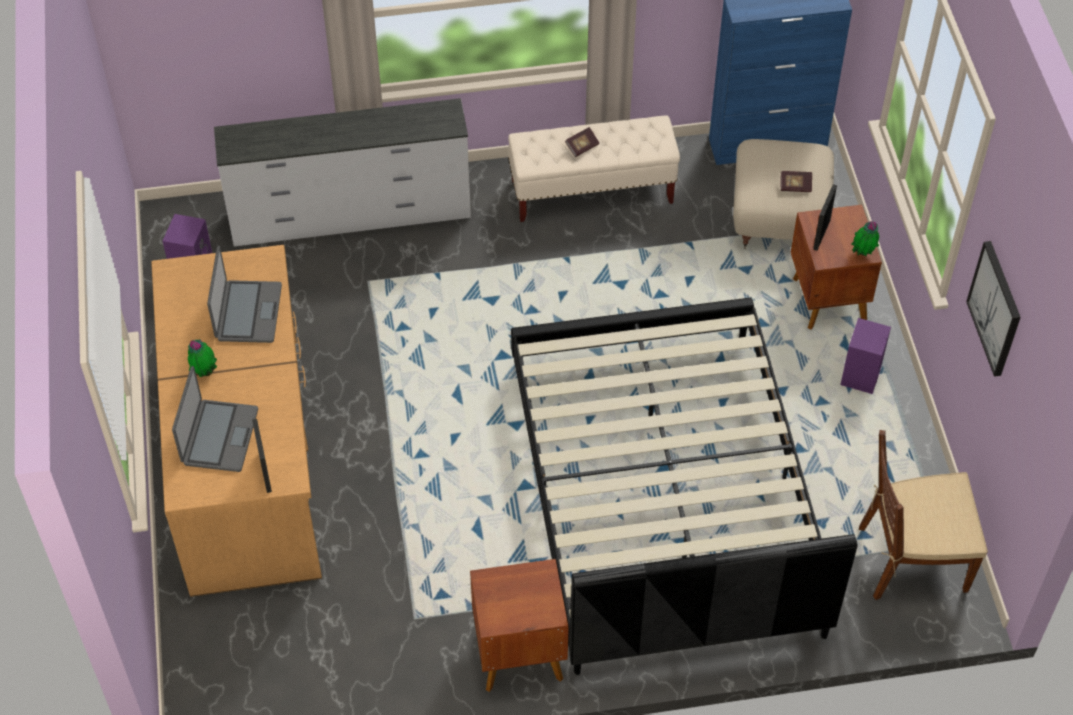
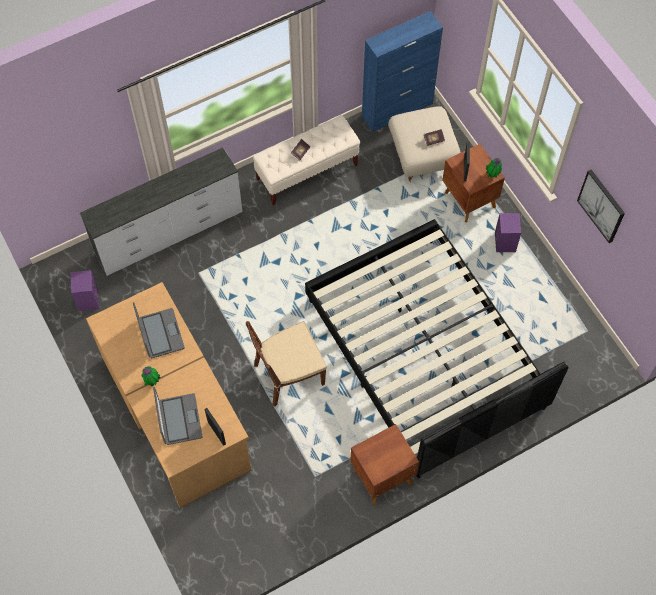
camera: 20 degrees left, 10 degrees up
(911, 559) = (573, 346): brown chair -> brown chair (288, 375)

